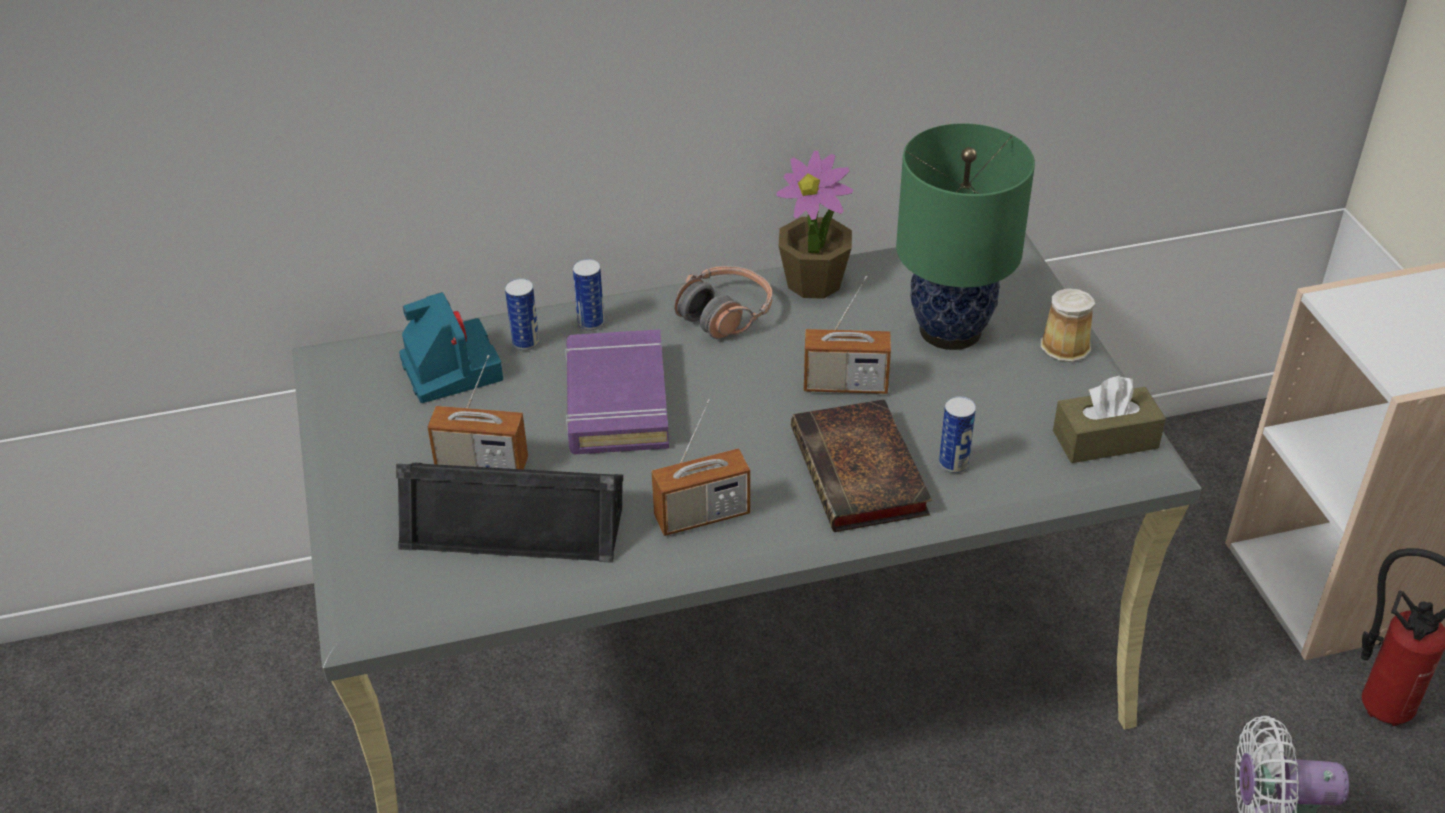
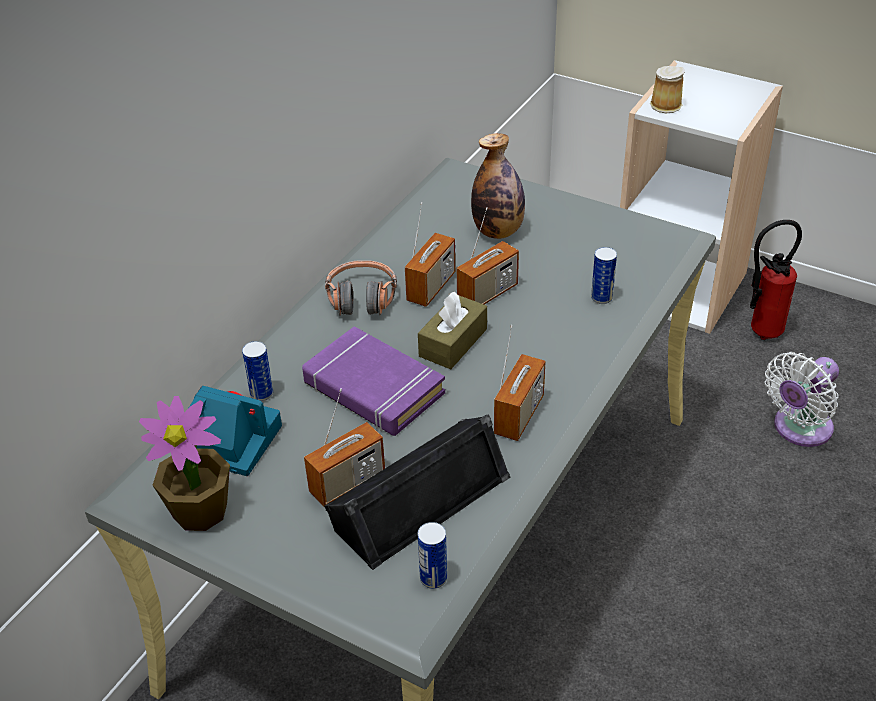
camera: 45 degrees left, 0 degrees up
(591, 323) = (286, 355): can -> can (433, 578)
(802, 344) = (431, 287): none -> radio
(814, 282) = (387, 250): potted plant -> potted plant (200, 510)
(861, 475) = (567, 335): book -> none
(950, 330) = (498, 231): green table lamp -> bottle
(1066, 344) = (564, 203): mug -> mug (664, 104)
(1105, 439) = (650, 238): brown tissue box -> brown tissue box (453, 342)

